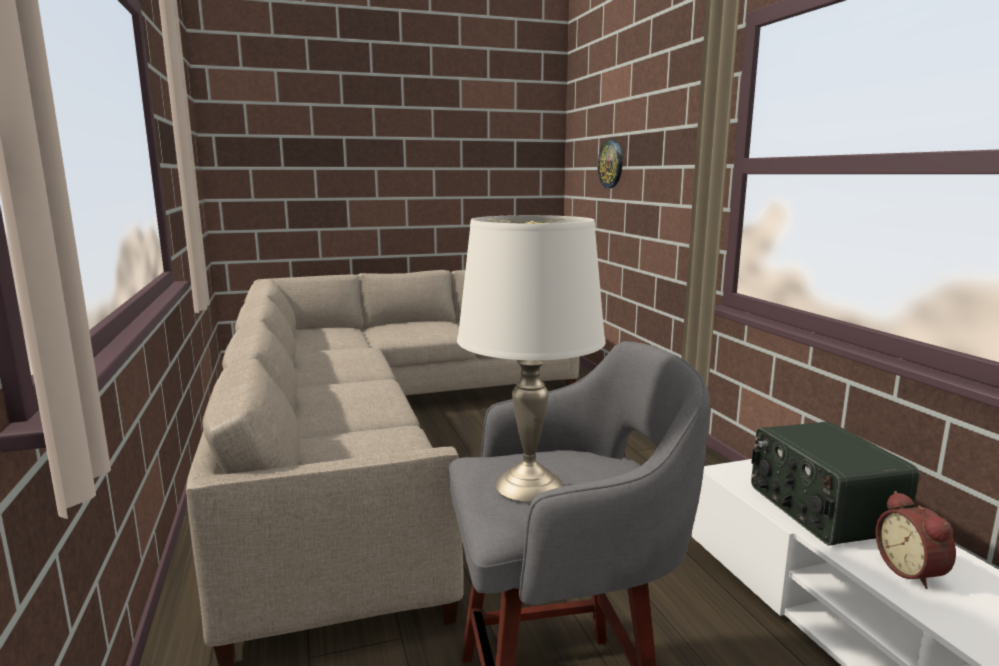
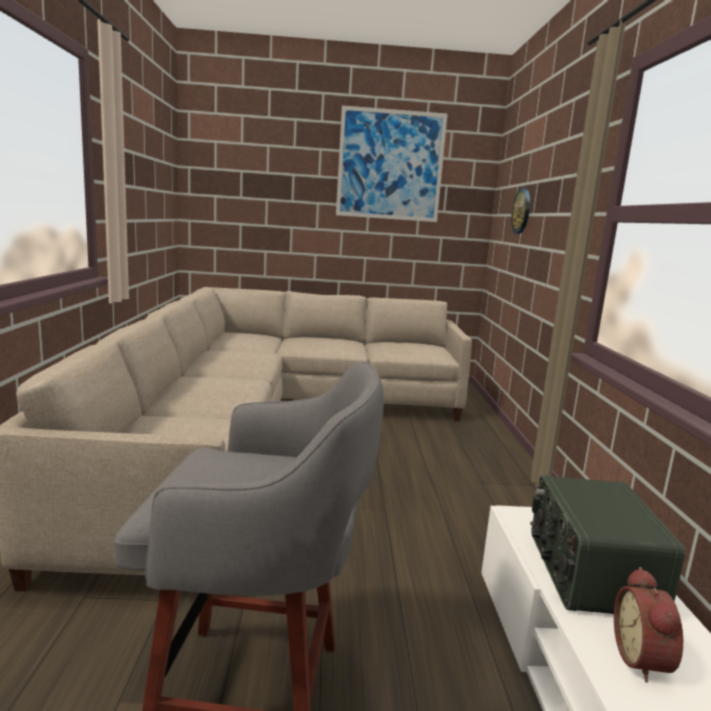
camera: 15 degrees right, 0 degrees up
(453, 121) = (390, 165): none -> picture
(528, 485) = (217, 480): white table lamp -> none

